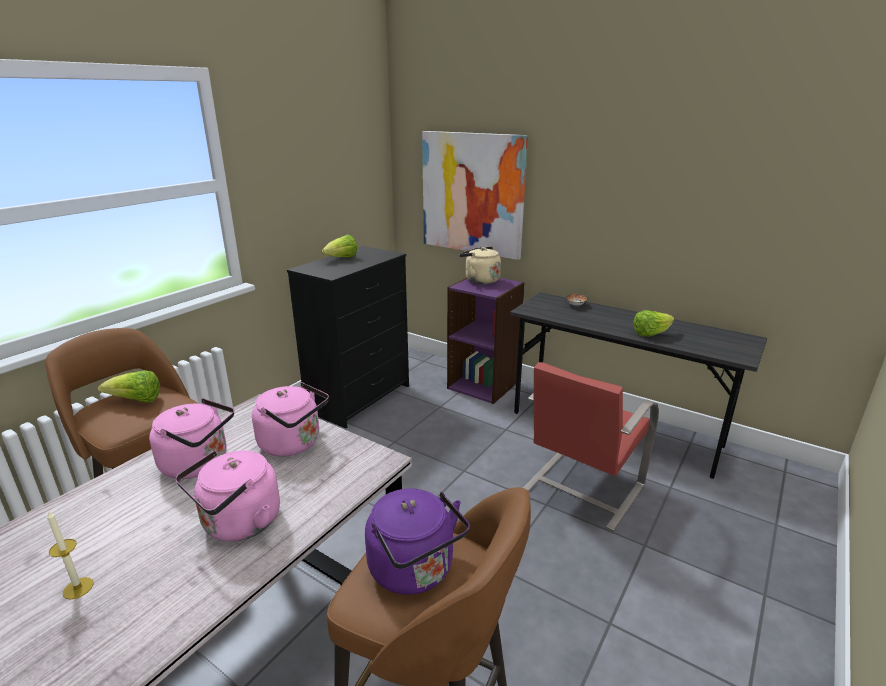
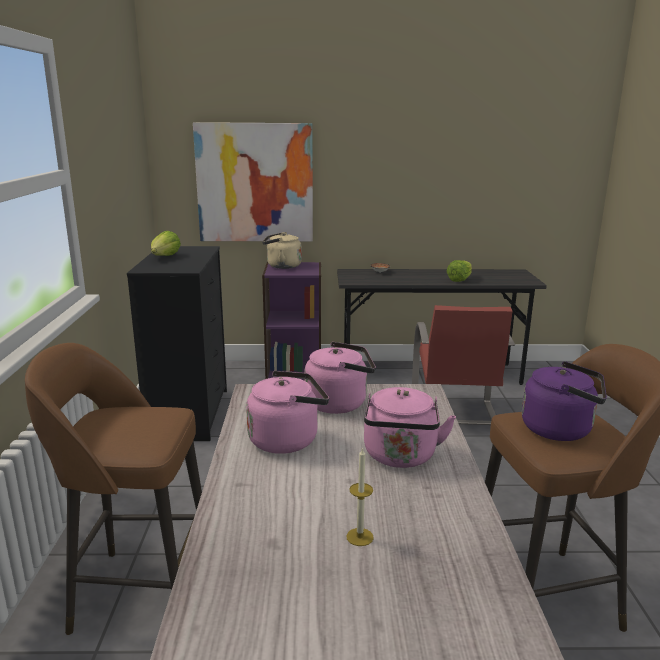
camera: 35 degrees left, 5 degrees down
(137, 401) = (122, 421): lettuce -> none

